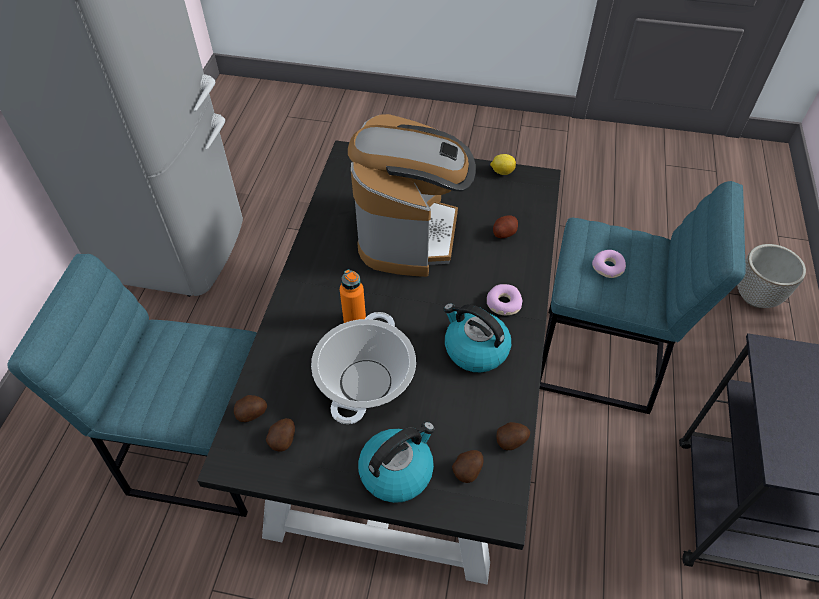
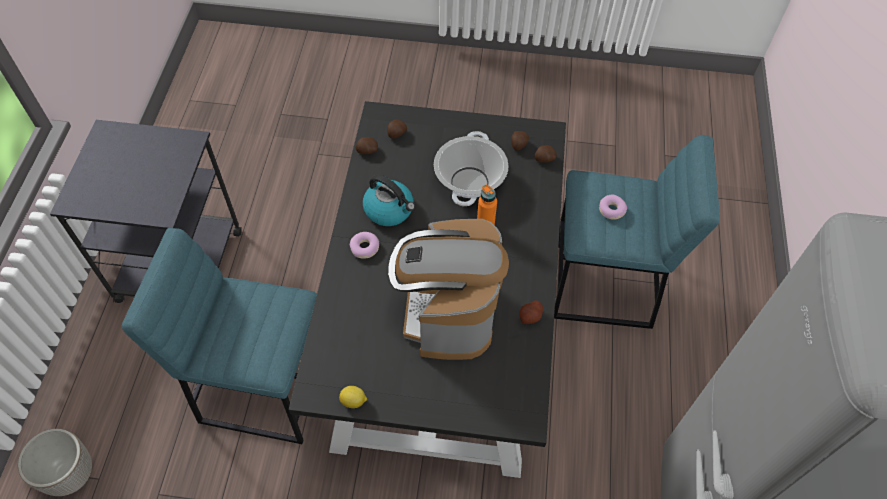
camera: 175 degrees right, 5 degrees up
(397, 470) = (441, 132): kettle -> none
(504, 233) = (358, 320): potato -> potato (530, 316)
(608, 267) = (261, 319): donut -> donut (611, 210)

